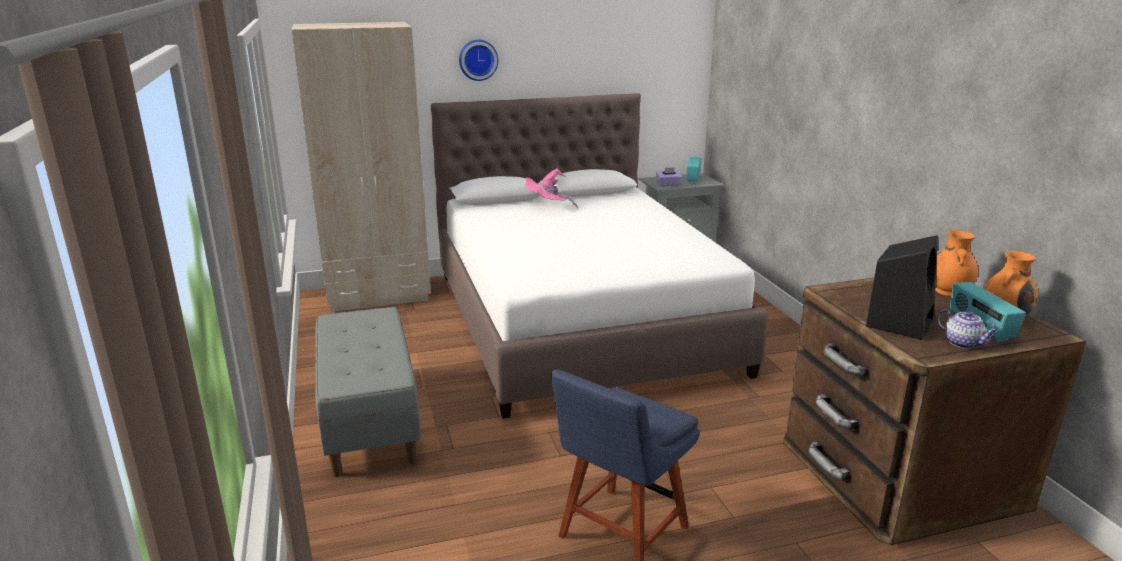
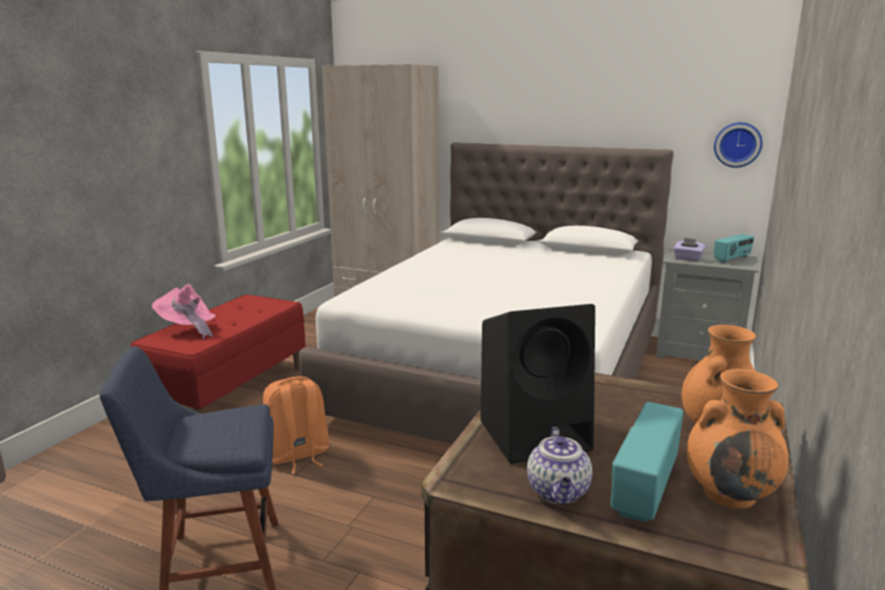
camera: 40 degrees right, 5 degrees down
(369, 420) = (230, 389): grey bench -> red bench
(478, 59) = (502, 104): wall clock -> wall clock (737, 144)
(536, 442) = (297, 455): none -> orange backpack
(548, 207) = (516, 253): pink hat -> pink hat (188, 329)

